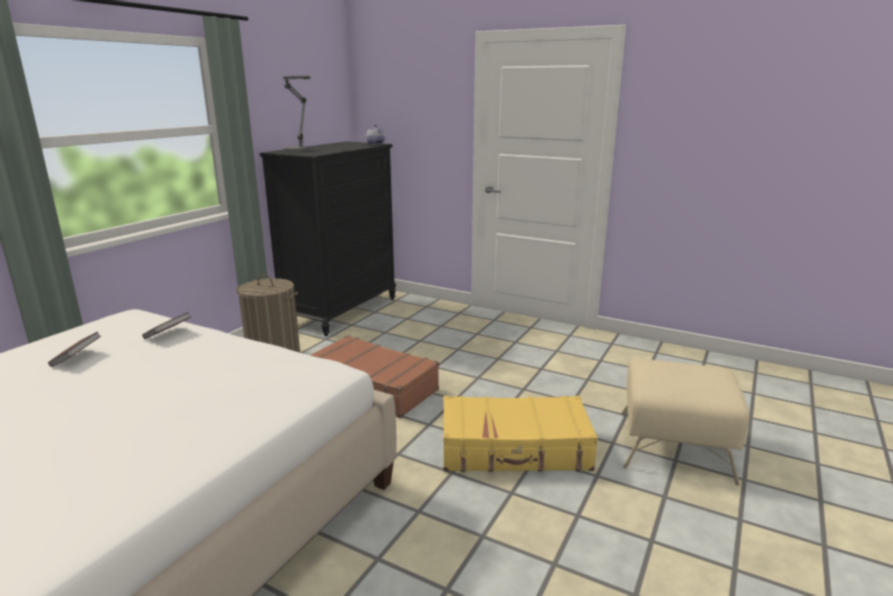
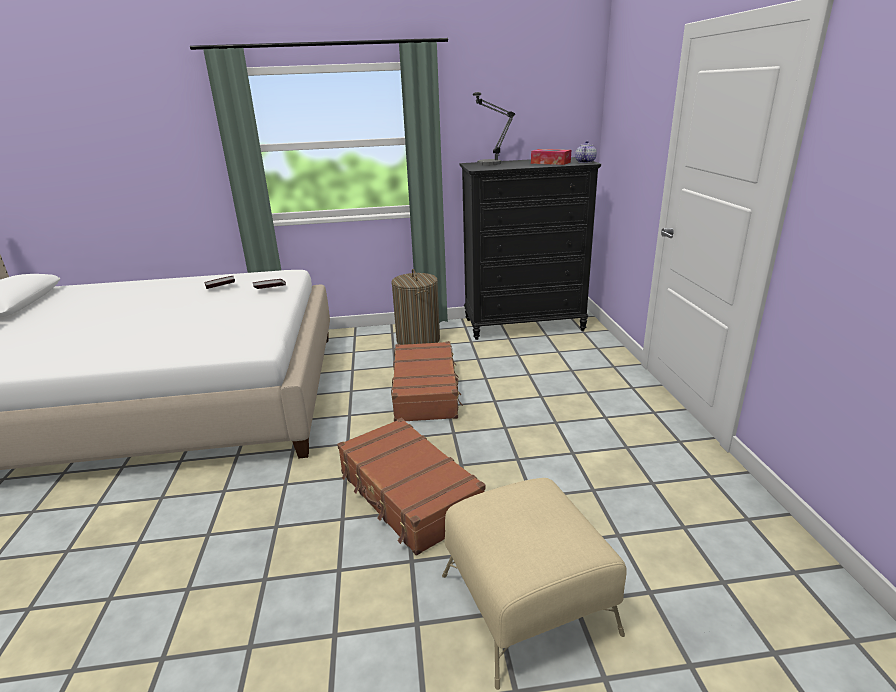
camera: 55 degrees right, 5 degrees up
(350, 146) = (550, 163): none -> tissue box
(515, 449) = (408, 495): yellow suitcase -> brown suitcase

